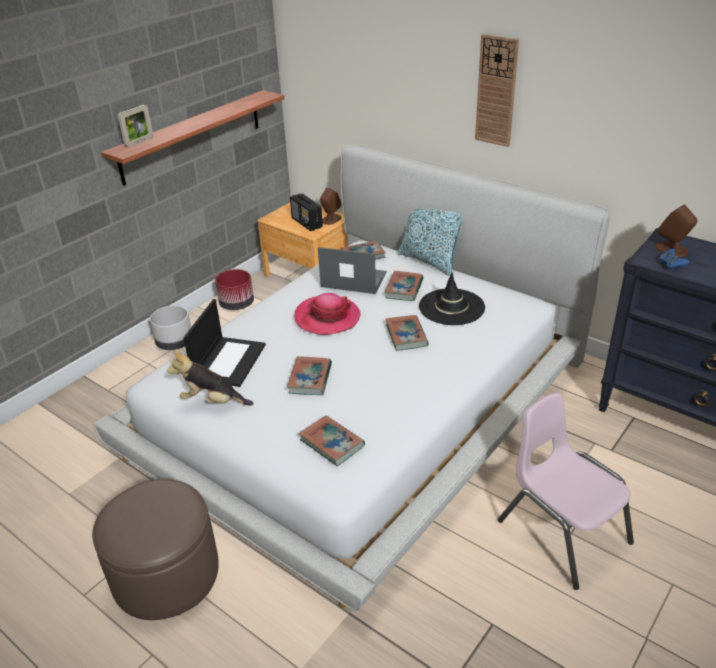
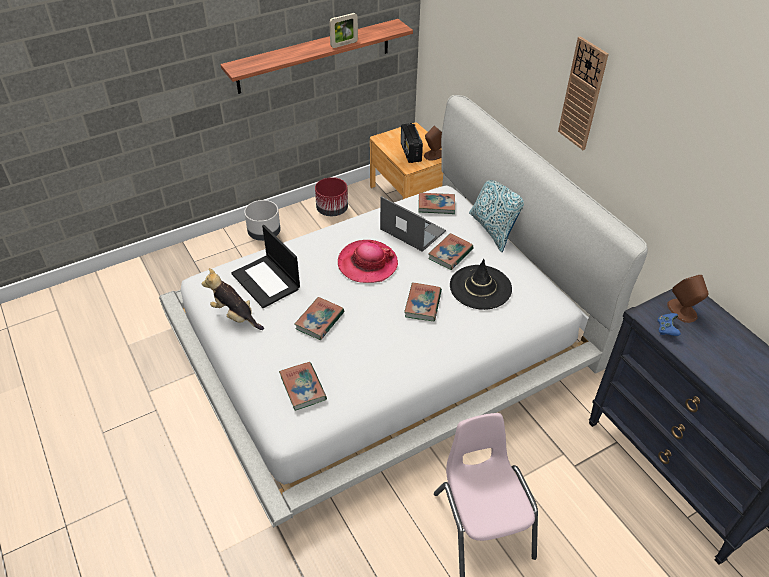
camera: 20 degrees right, 10 degrees up
(139, 142) = (256, 60): picture frame -> picture frame (344, 44)
(166, 574) = (164, 438): brown ottoman -> none
(229, 361) = (266, 281): laptop -> laptop turned 105 degrees clockwise

